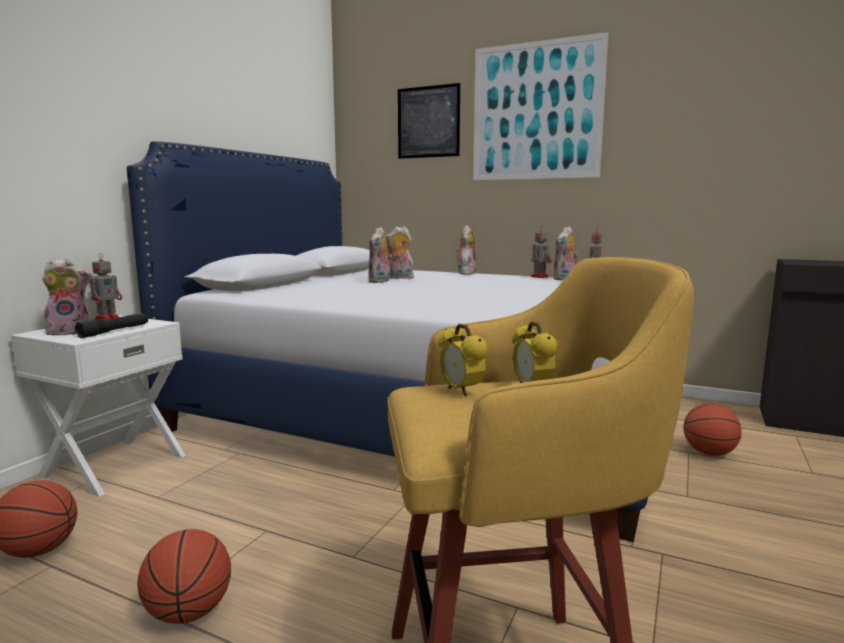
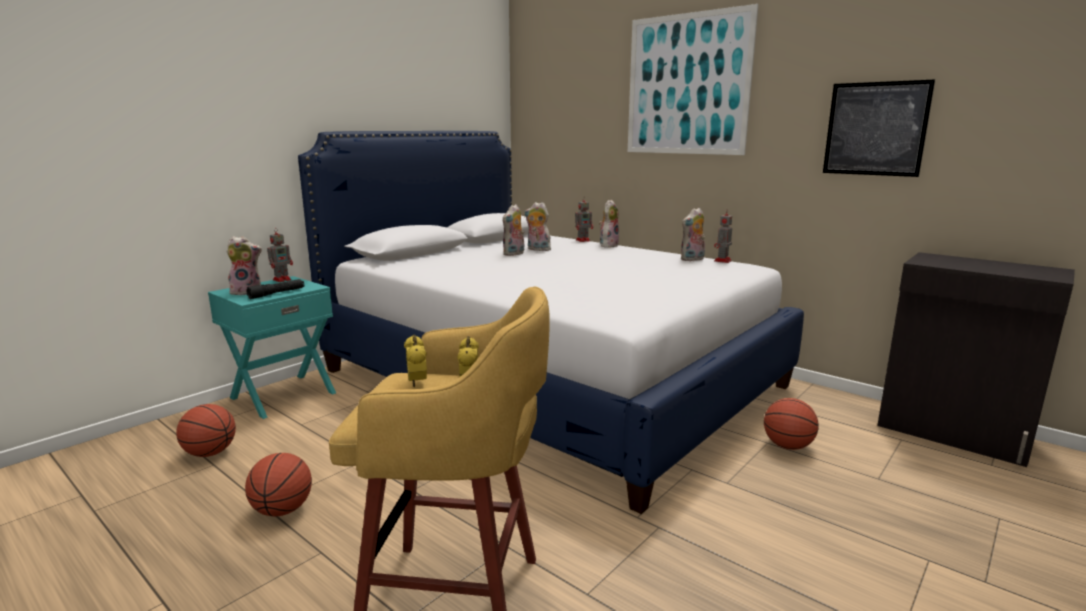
camera: 15 degrees right, 5 degrees up
(113, 465) = (282, 395): white nightstand -> turquoise nightstand
(428, 122) = (589, 92): picture -> picture (875, 129)
(540, 277) = (672, 255): toy robot -> toy robot (583, 240)

